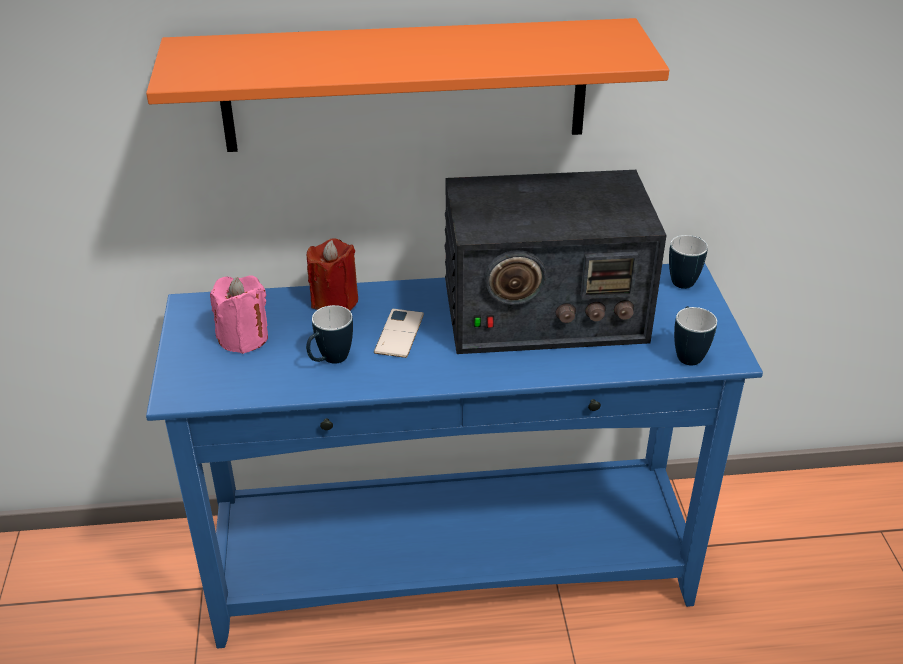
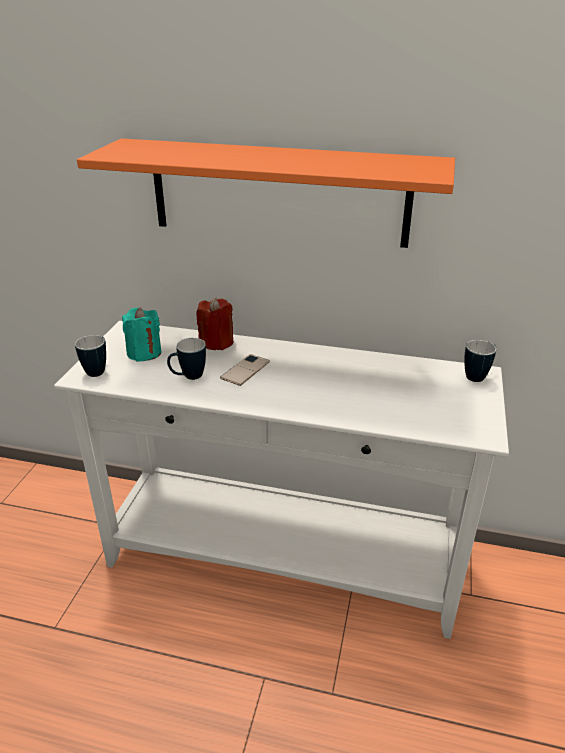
camera: 20 degrees right, 5 degrees down
(243, 338) = (144, 353): pink candle -> turquoise candle
(453, 564) = (284, 556): blue console table -> white console table
(542, 311) = (355, 376): radio -> none
(687, 354) = (451, 426): mug -> mug (98, 370)

